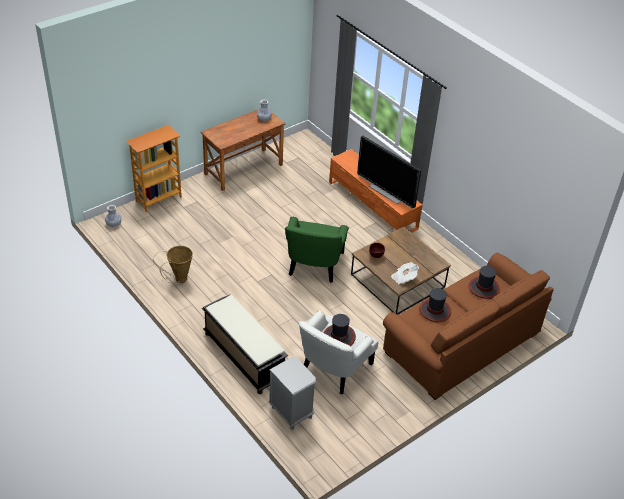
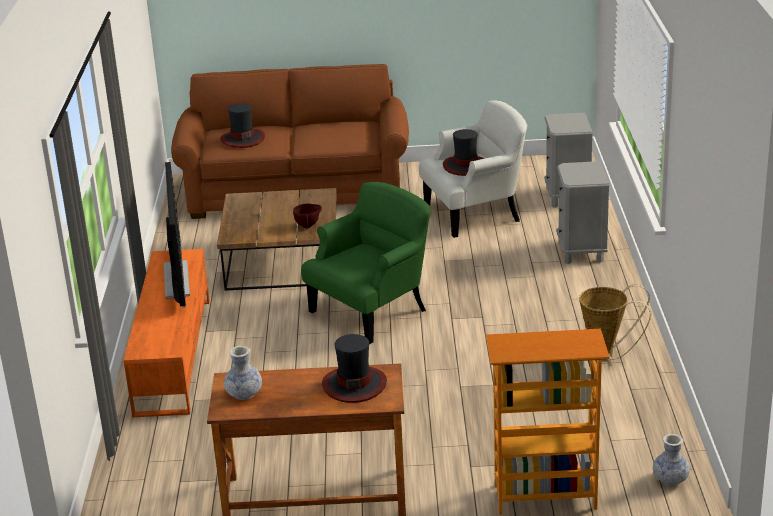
camera: 140 degrees left, 15 degrees down
(243, 356) = (581, 251): black bench -> grey nightstand
(404, 278) = (305, 198): newspaper -> none
(435, 311) = (331, 138): hat -> hat (354, 384)

